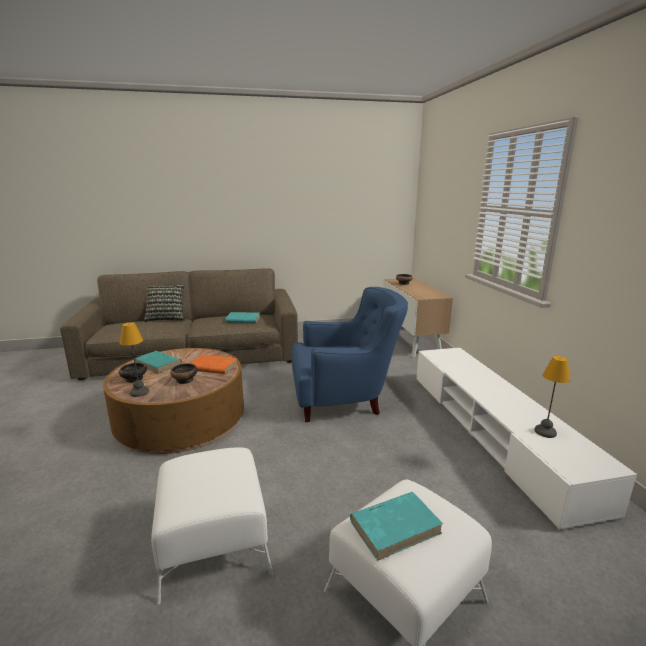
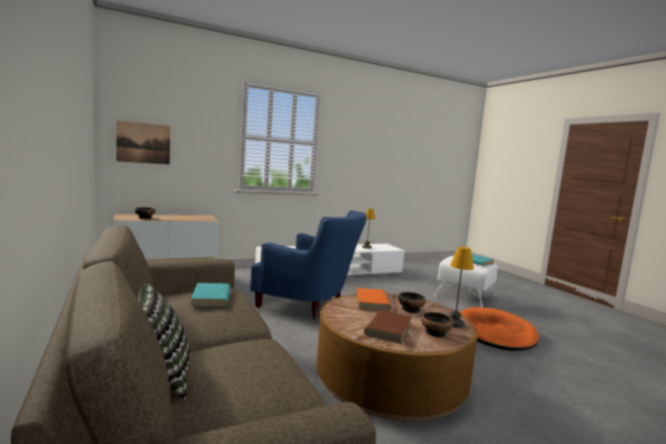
camera: 105 degrees left, 10 degrees down
(158, 364) = (388, 329): turquoise book -> brown book
(214, 543) = (495, 333): white ottoman -> orange dog bed
(344, 399) = (308, 304): blue armchair -> blue armchair turned 135 degrees clockwise
(429, 218) = (143, 143): none -> picture

